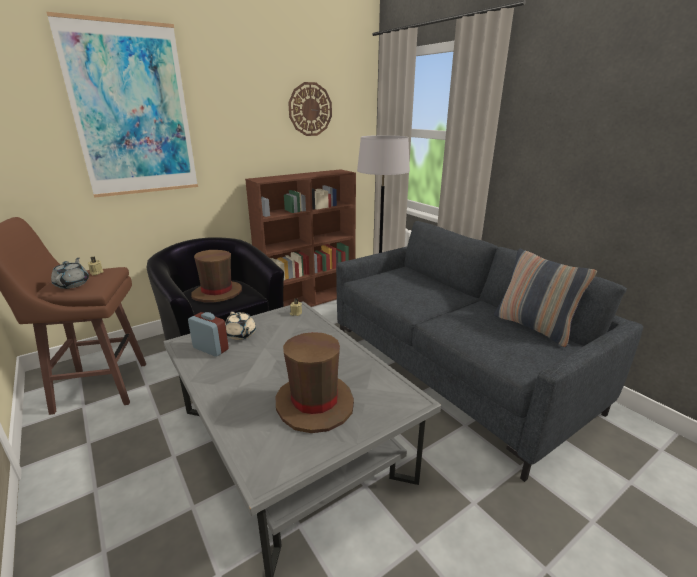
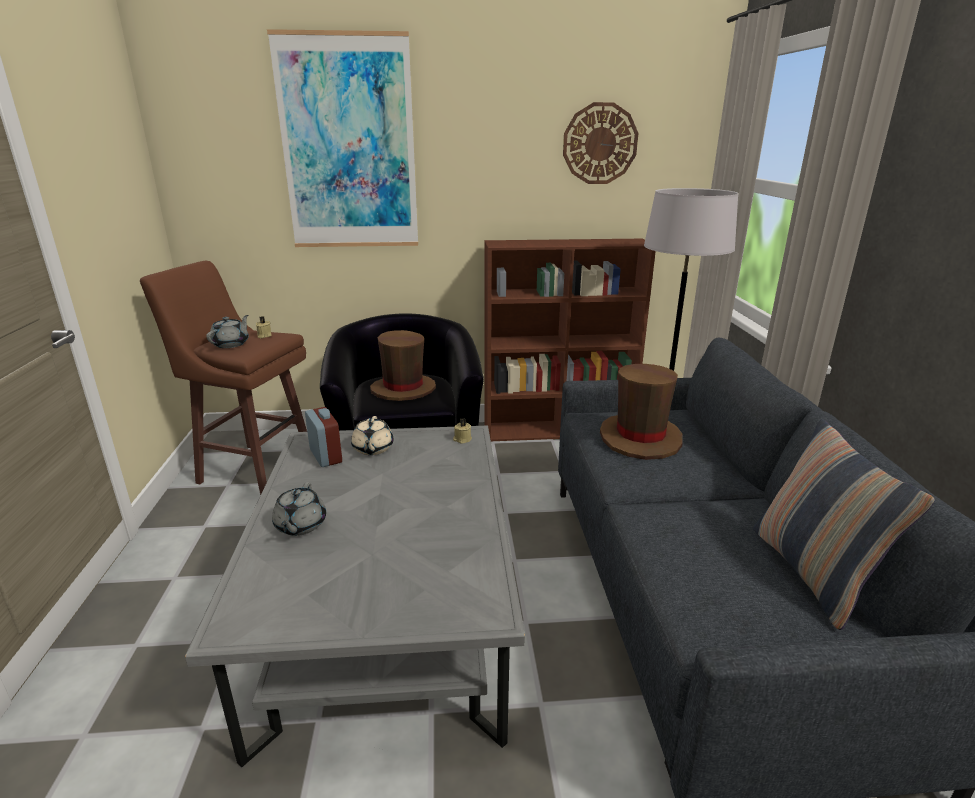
camera: 30 degrees right, 0 degrees up
(242, 397) = (300, 525): none -> grey teapot
(315, 403) = (367, 565): brown hat -> brown hat (640, 438)

